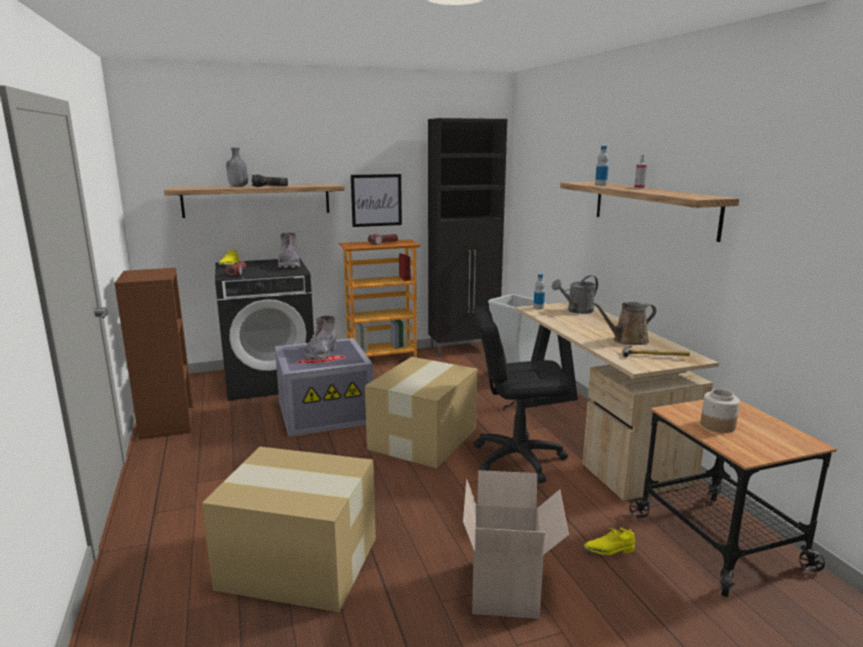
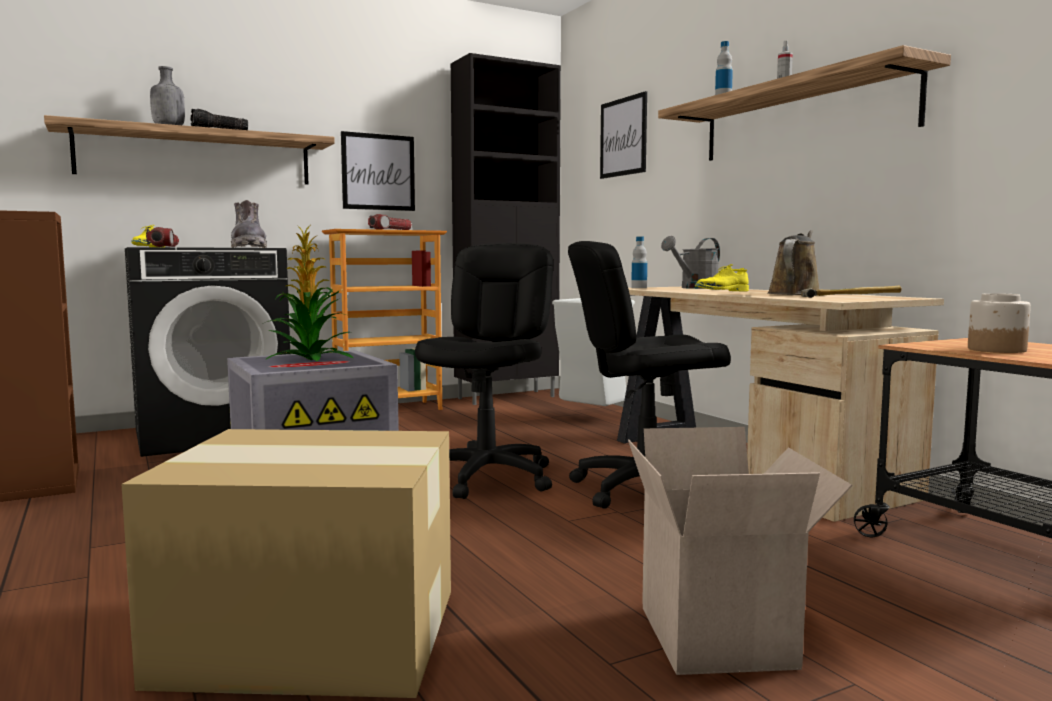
camera: 10 degrees left, 10 degrees down
(321, 353) = (308, 360): grey boot -> potted plant
(424, 438) = (487, 478): cardboard box -> black office chair
(547, 179) = (623, 137): none -> picture
(609, 550) = (855, 576): yellow shoe -> yellow shoe (722, 292)
(627, 340) = (795, 294): brown watering can -> brown watering can turned 150 degrees clockwise

